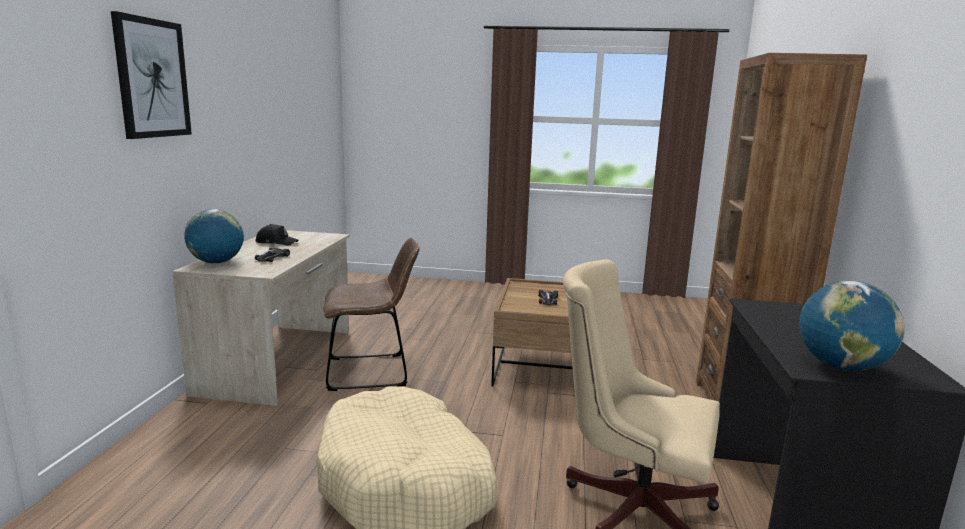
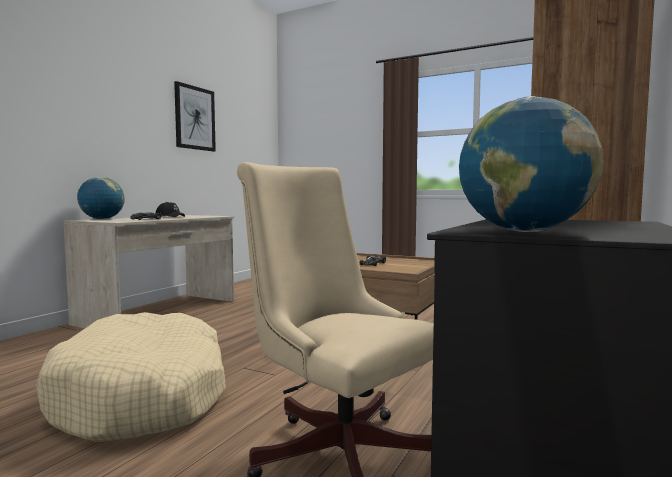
camera: 20 degrees right, 10 degrees down
(152, 78) = (60, 76): picture -> picture (194, 118)
(372, 372) = (219, 324): brown chair -> none

